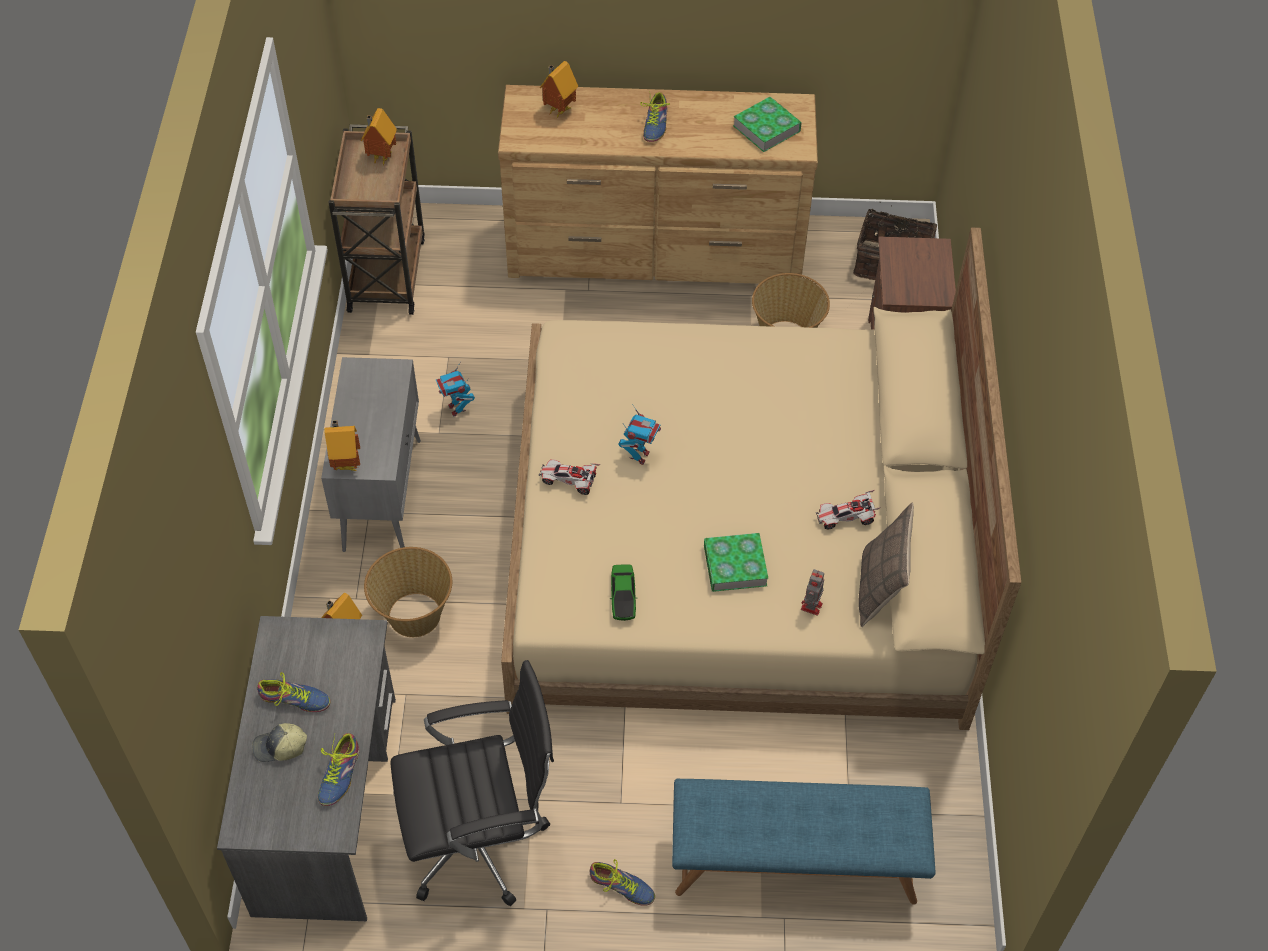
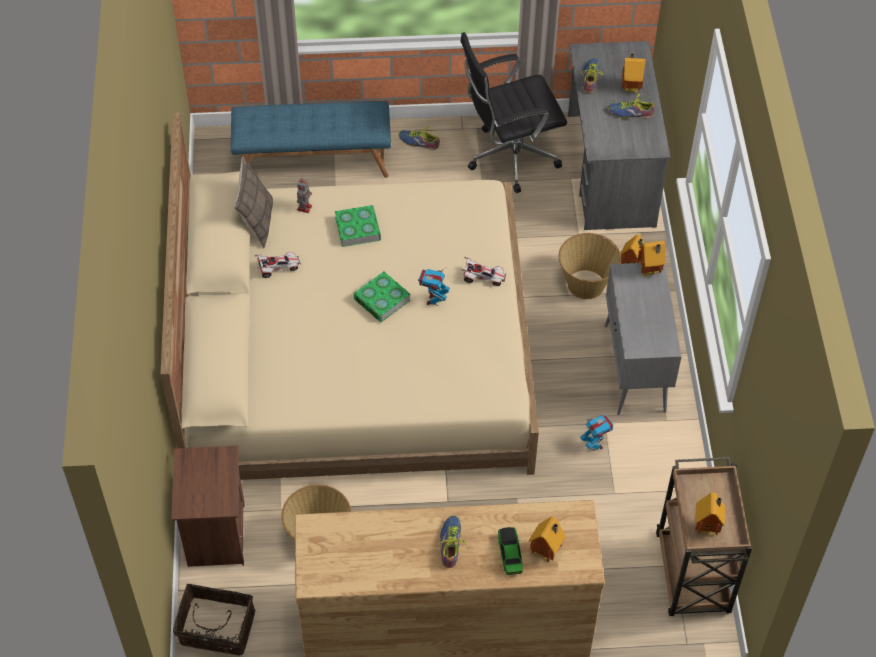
camera: 175 degrees right, 0 degrees up
(280, 748) = (630, 88): cap -> toy house
(623, 597) = (433, 204): toy car -> toy car (510, 554)
(766, 128) = (343, 548): book -> book (382, 300)

